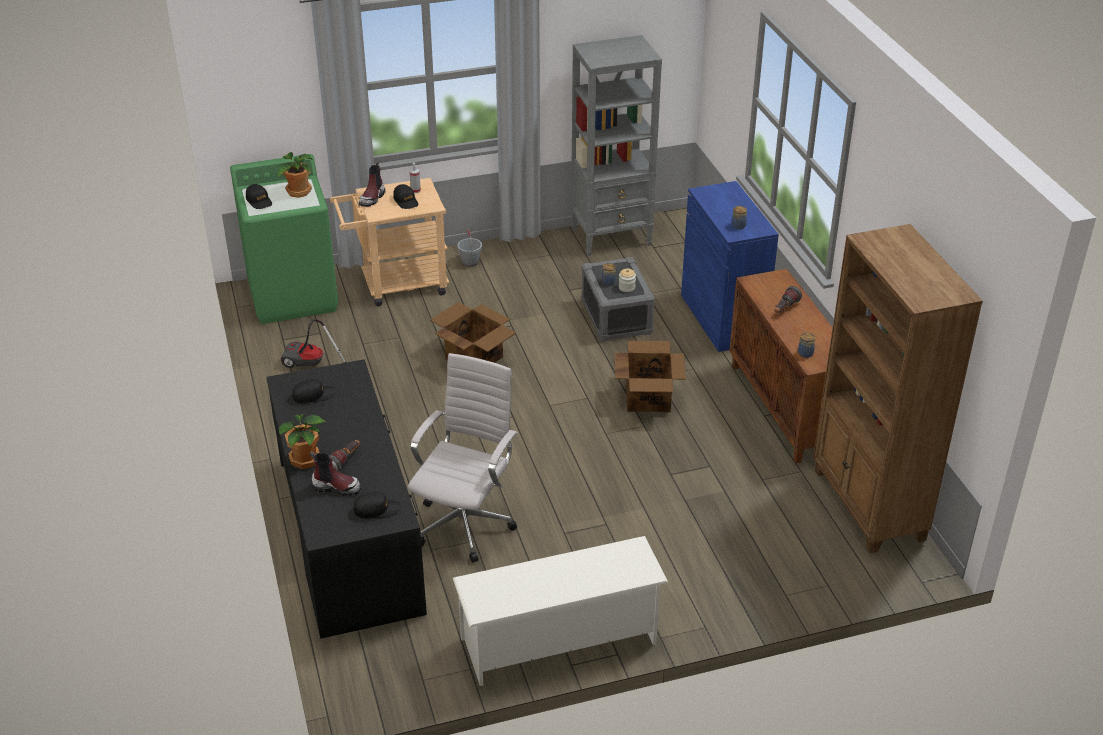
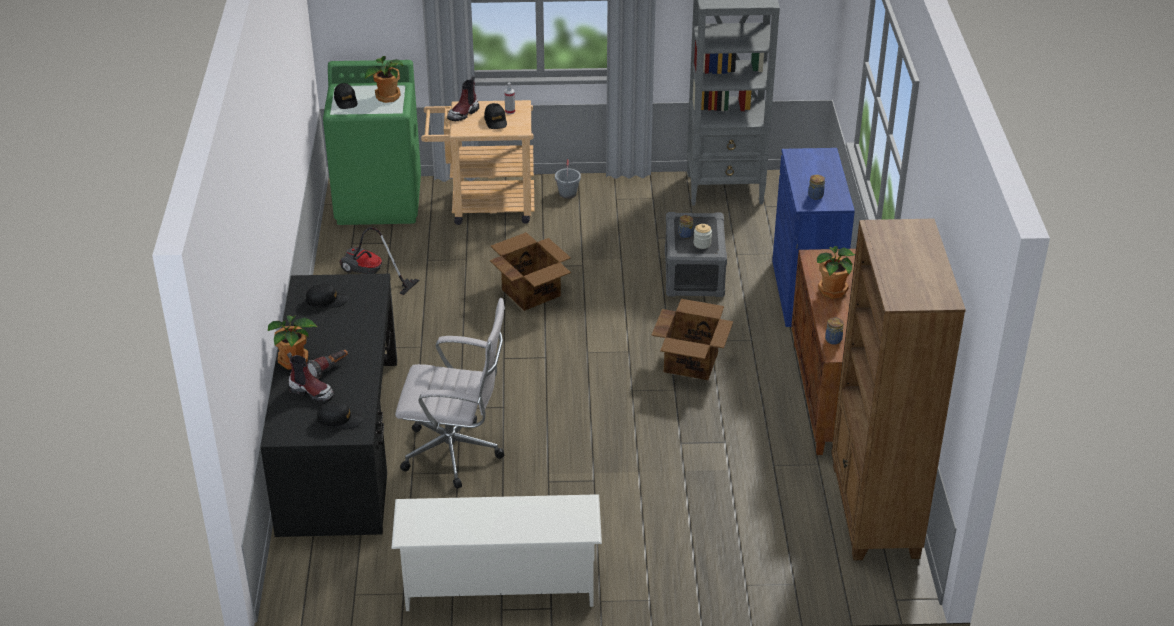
camera: 15 degrees right, 0 degrees up
(466, 522) = (456, 453): white office chair -> white office chair turned 60 degrees clockwise
(784, 309) = (834, 290): flashlight -> potted plant

